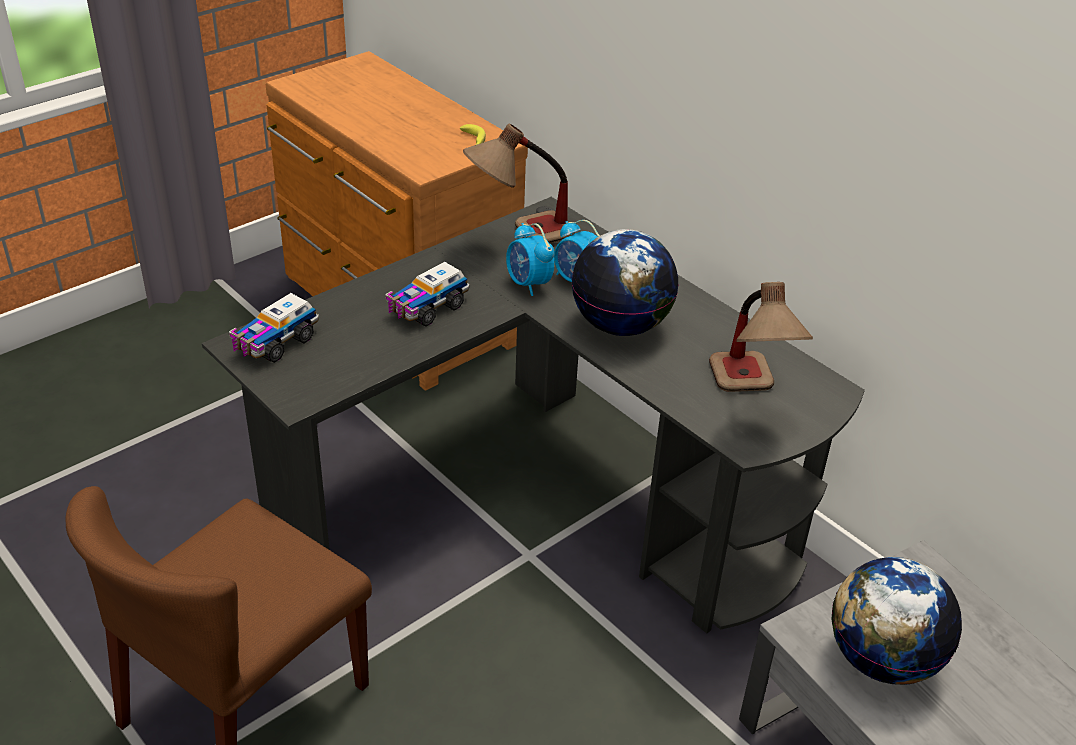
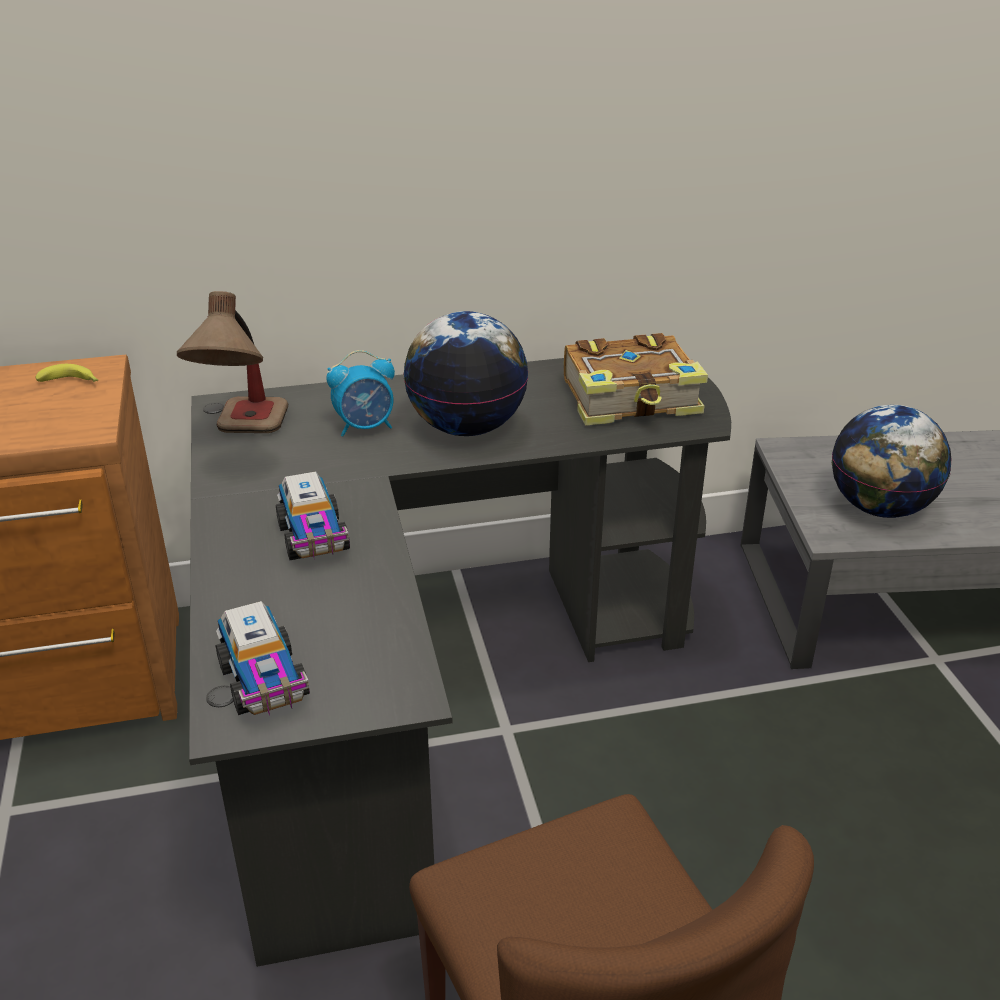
camera: 60 degrees left, 5 degrees down
(528, 284) = (340, 457): alarm clock -> none
(749, 396) = (632, 399): table lamp -> book

